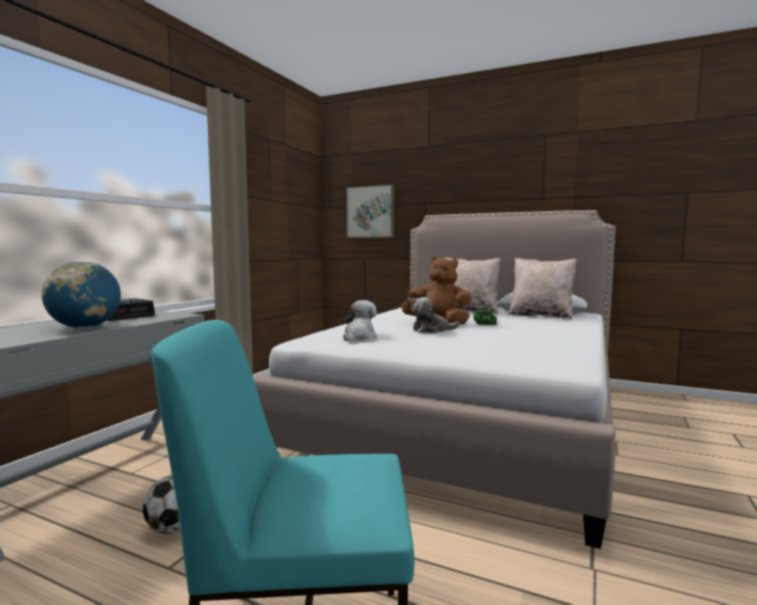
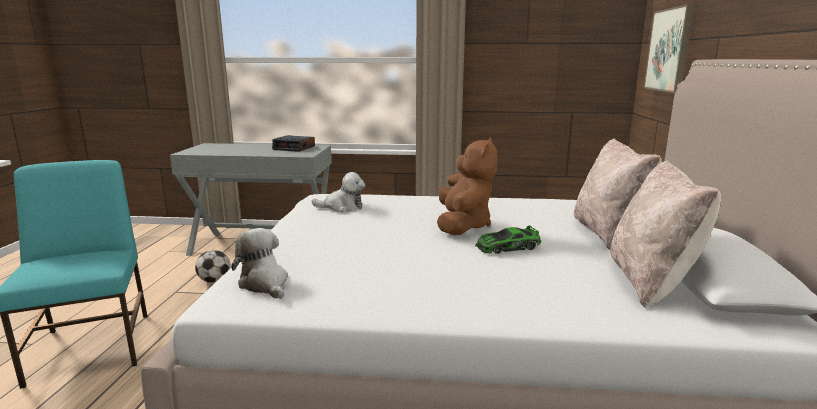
camera: 70 degrees right, 10 degrees up
(85, 327) = (246, 151): globe -> none
(432, 330) = (408, 227): plush toy -> plush toy (265, 284)

